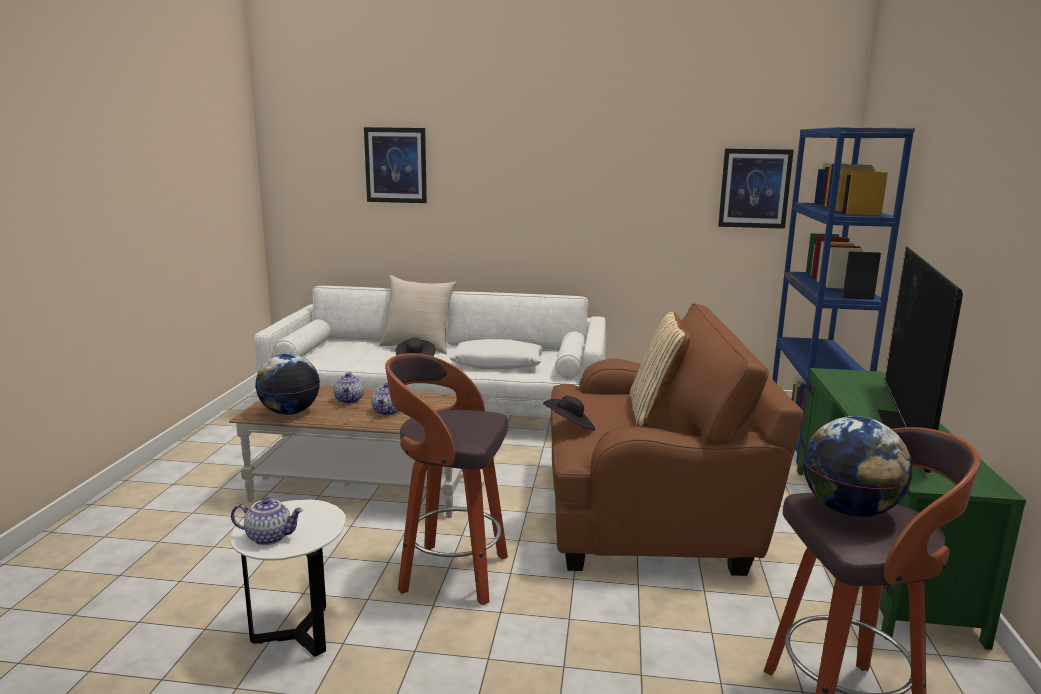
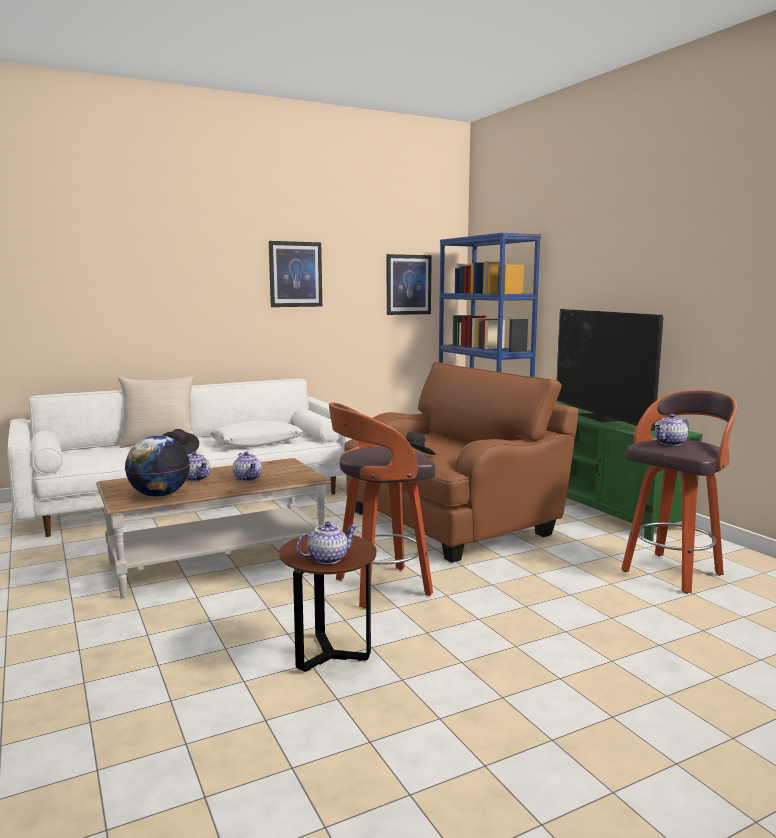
camera: 35 degrees left, 5 degrees down
(298, 635) = (329, 655): white side table -> brown side table
(396, 165) = (104, 269): picture -> picture (295, 274)
(655, 412) = (448, 441): beige pillow -> none
(849, 511) = (670, 443): globe -> teapot

